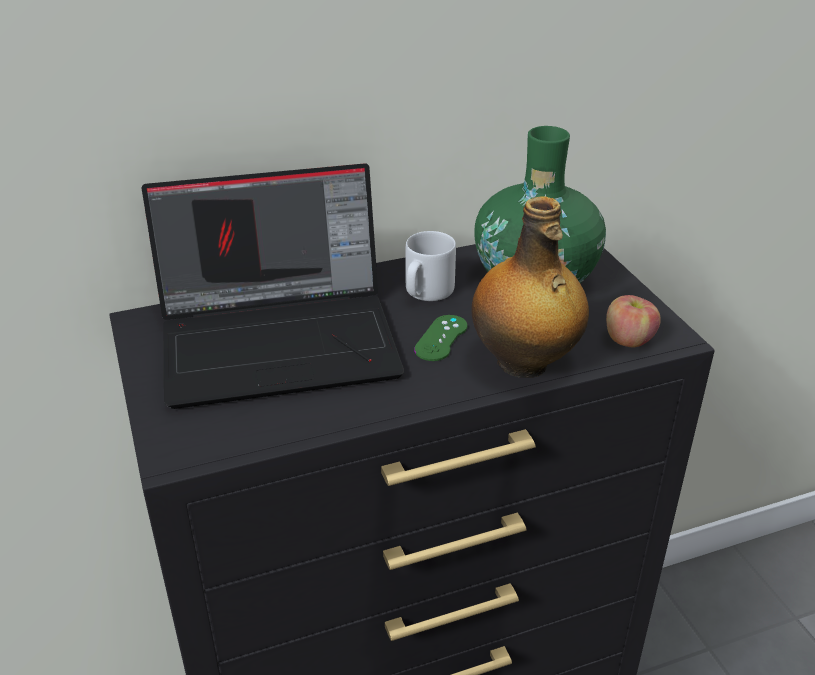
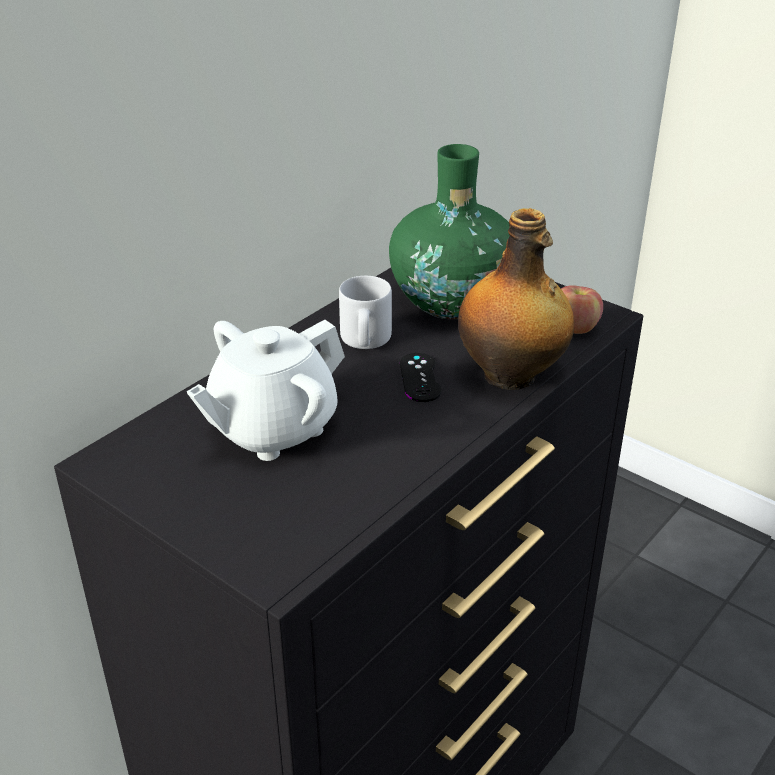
camera: 30 degrees left, 0 degrees up
(282, 340) = (272, 429): laptop -> white teapot
(441, 338) = (420, 377): green game controller -> black game controller

